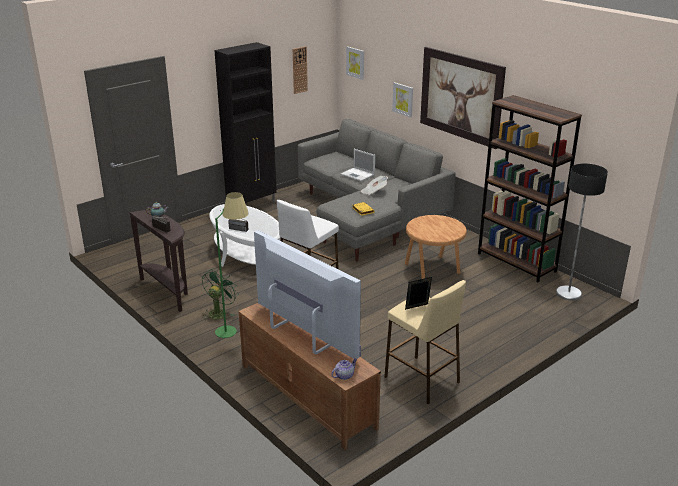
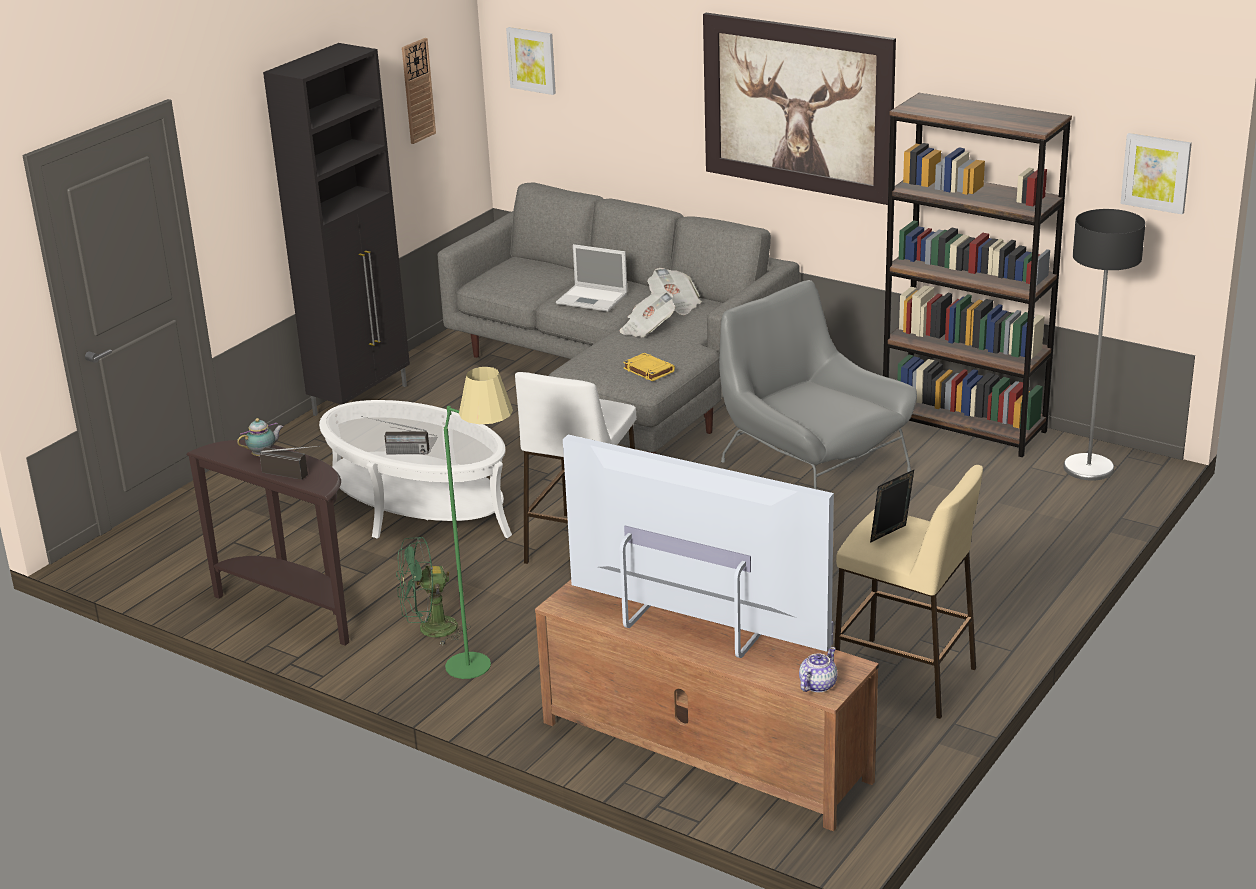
camera: 15 degrees left, 0 degrees up
(219, 312) = (430, 630): green fan -> green fan turned 120 degrees counterclockwise
(393, 183) = (675, 305): none -> newspaper
(403, 99) = (658, 127): picture -> picture (1156, 172)
(433, 269) = (812, 467): brown side table -> grey armchair

